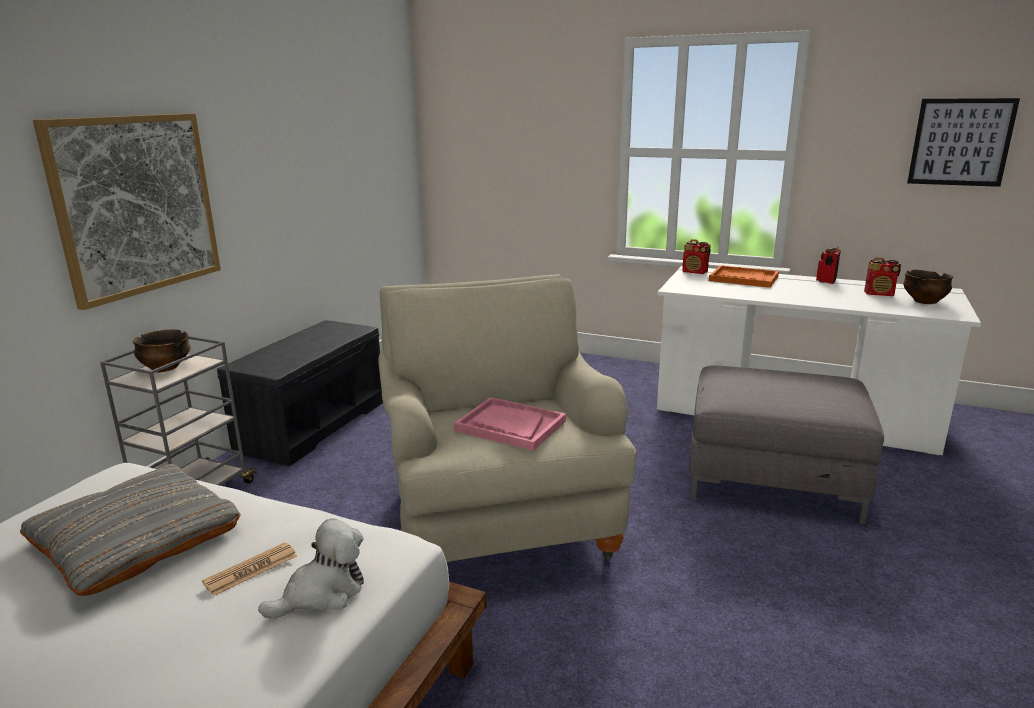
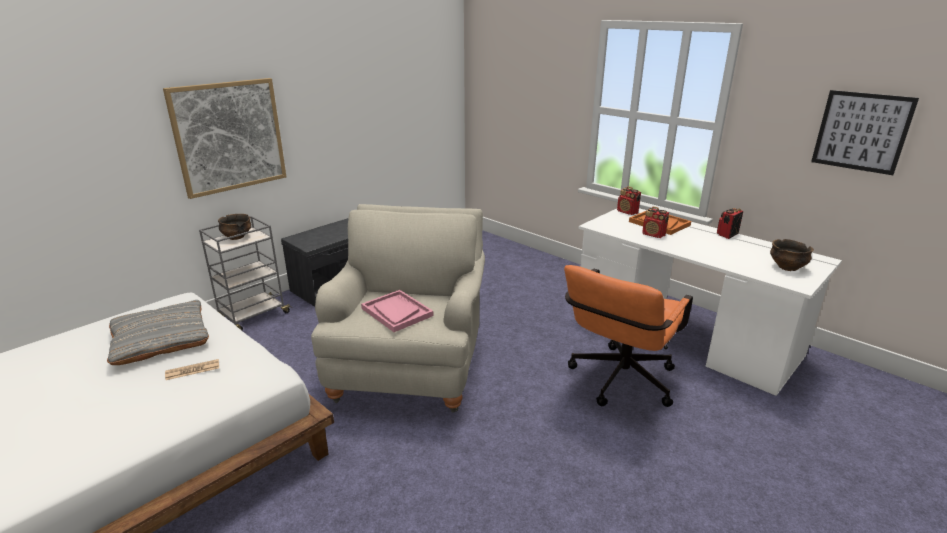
camera: 20 degrees right, 5 degrees up
(322, 593) = (215, 392): plush toy -> none
(772, 478) = (618, 383): grey ottoman -> orange office chair
(879, 294) = (756, 254): radio -> radio (653, 235)

